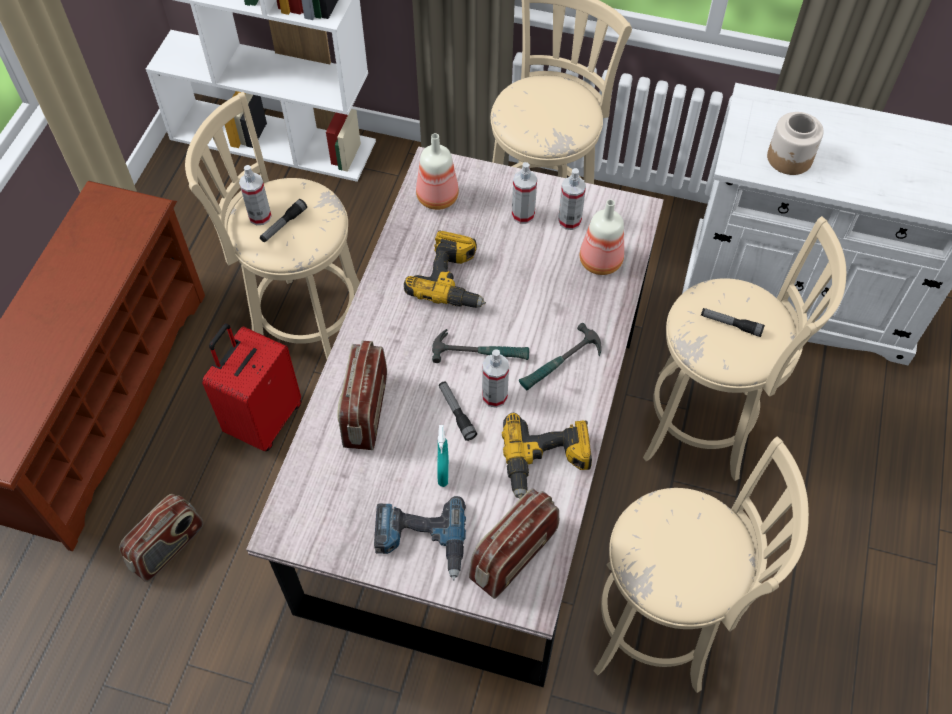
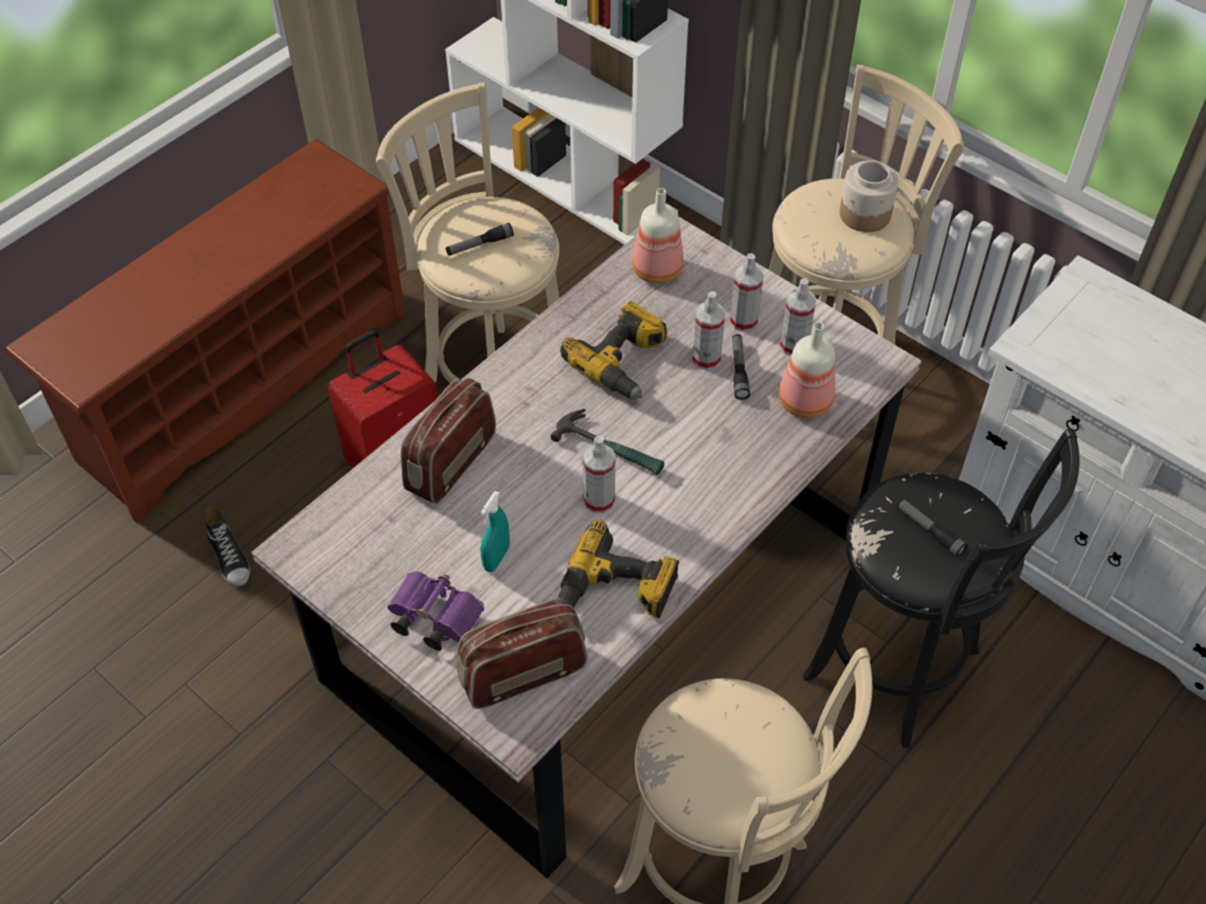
camera: 25 degrees right, 5 degrees down
(168, 547) = (230, 557): radio -> shoe
(260, 216) = (460, 228): spray bottle -> spray bottle (706, 358)
(420, 541) = (432, 618): power drill -> purple binoculars
(456, 413) = (547, 502): flashlight -> flashlight (739, 370)
(560, 364) = (693, 494): hammer -> none
(705, 426) = (899, 670): beige stool -> black stool
(789, 159) = (1095, 362): jar -> jar (865, 215)

